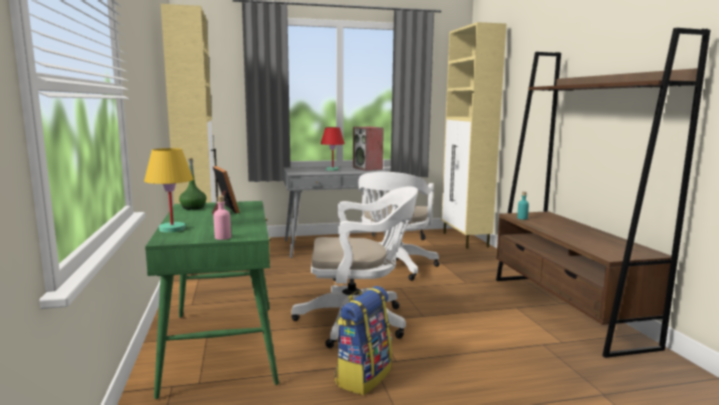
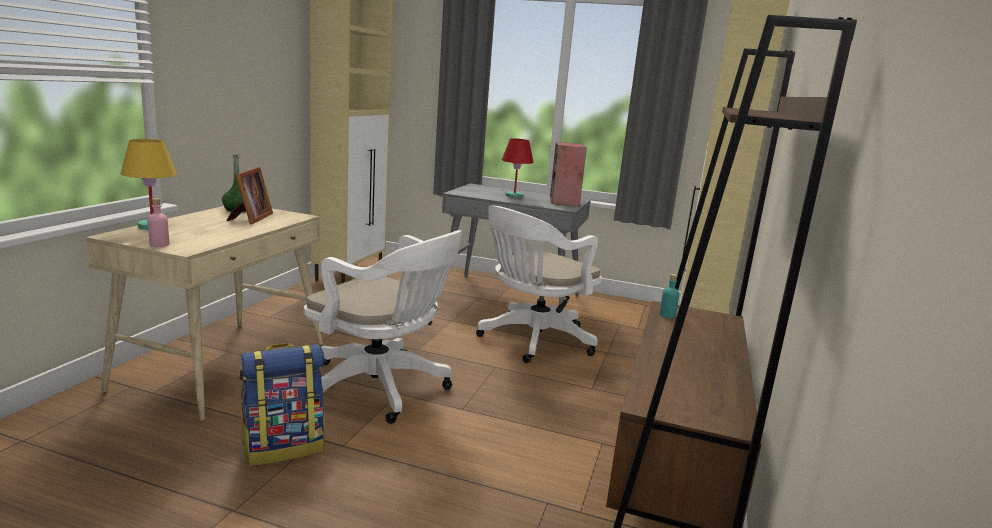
camera: 30 degrees right, 5 degrees up
(221, 346) = (223, 365): green desk -> beige desk

